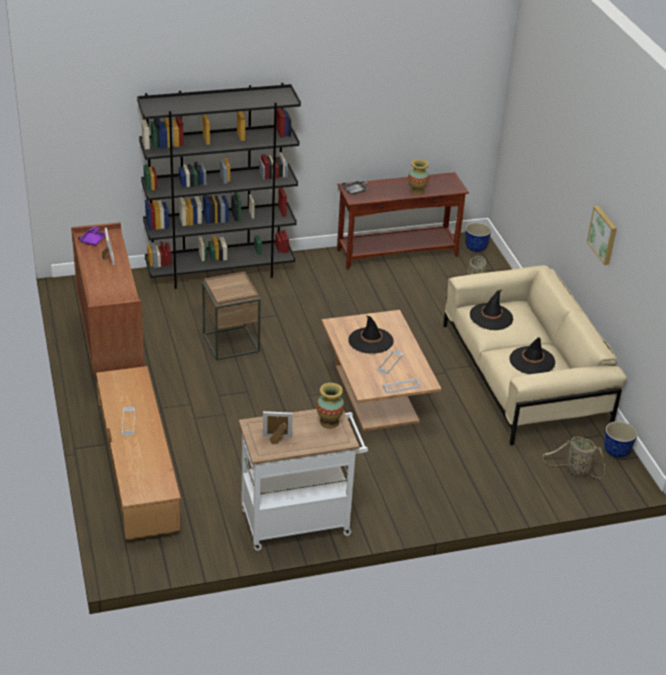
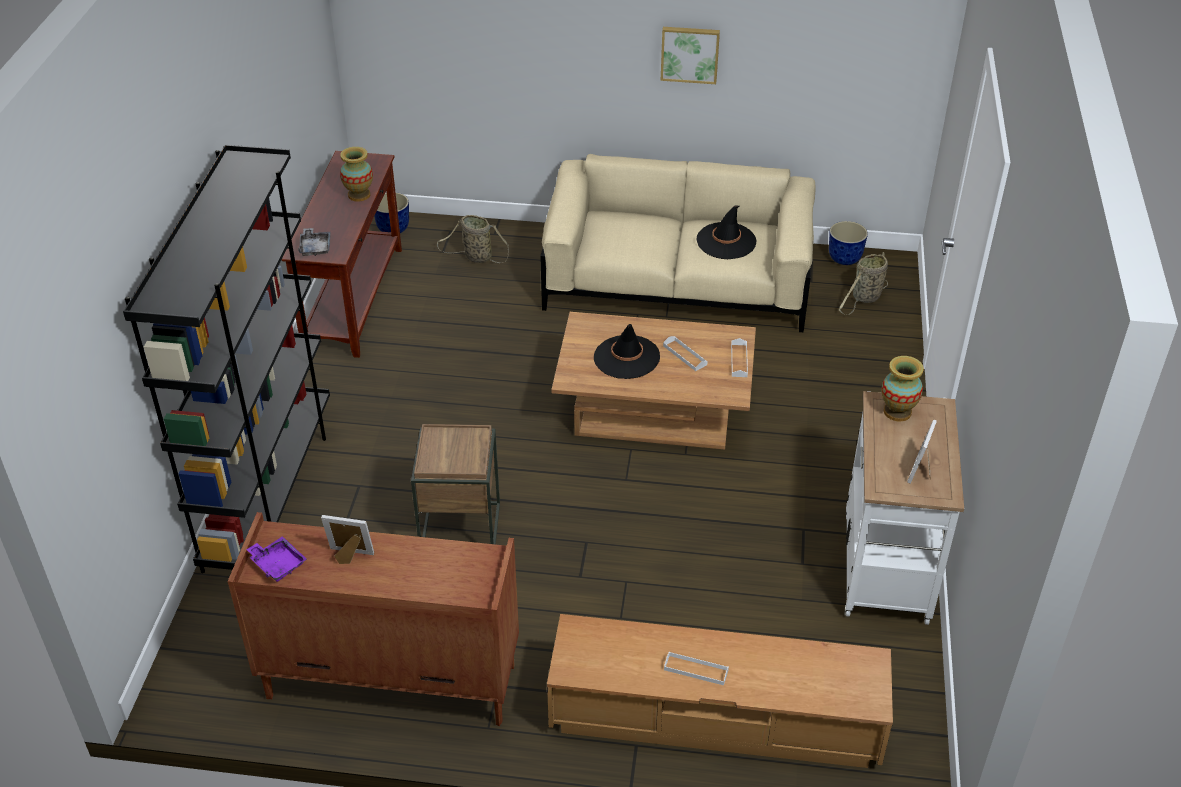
camera: 65 degrees left, 5 degrees up
(491, 317) = (621, 243): black hat -> none

